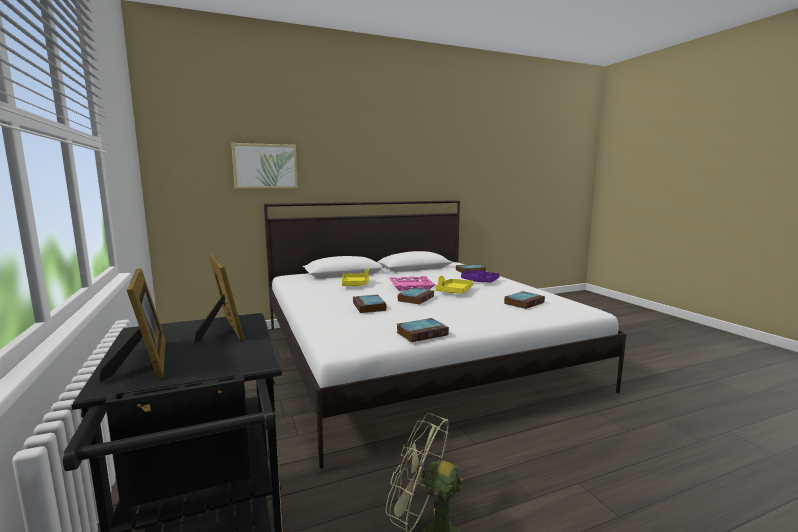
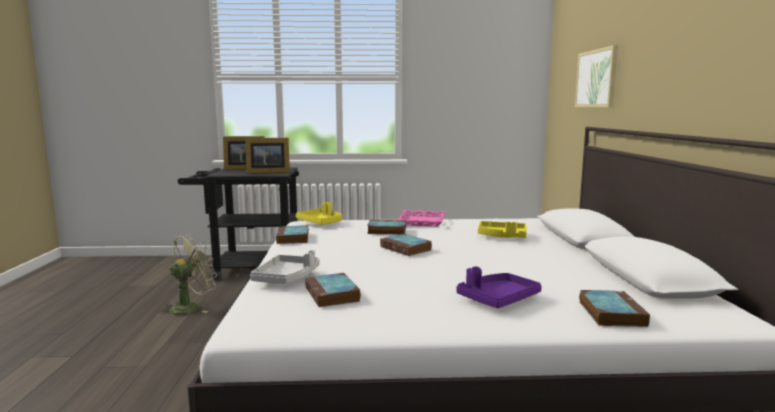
camera: 110 degrees right, 0 degrees up
(411, 286) = (476, 255): pink tray -> pink tray (422, 222)
(454, 291) = (431, 270): yellow tray -> yellow tray (321, 222)
(520, 315) = (287, 278): none -> grey tray

